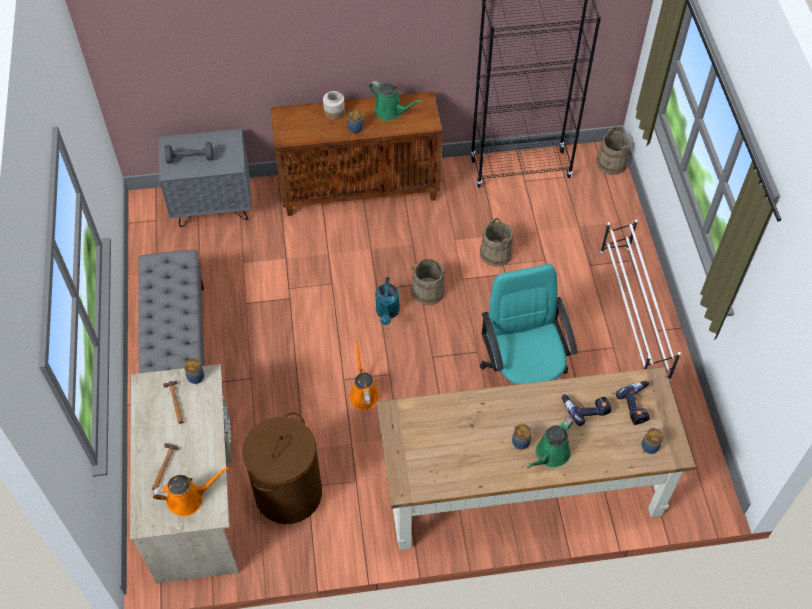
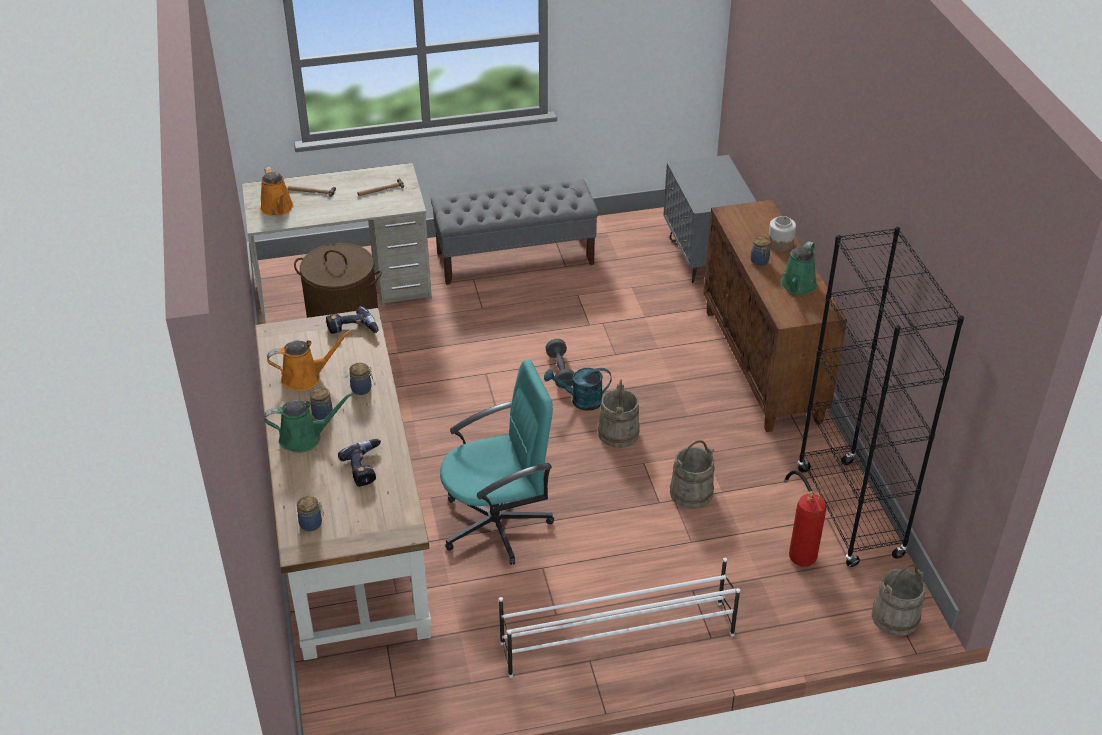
camera: 85 degrees right, 15 degrees down
(190, 158) = (703, 177): grey dumbbell -> grey dumbbell (560, 371)
(195, 376) = (410, 198): jar -> jar (362, 389)
(363, 393) = (468, 390): orange watering can -> orange watering can (305, 377)
(549, 200) = (799, 544): none -> fire extinguisher
(550, 455) = (304, 438): green watering can -> green watering can turned 135 degrees clockwise
(637, 405) = (370, 514): power drill -> power drill (352, 330)

